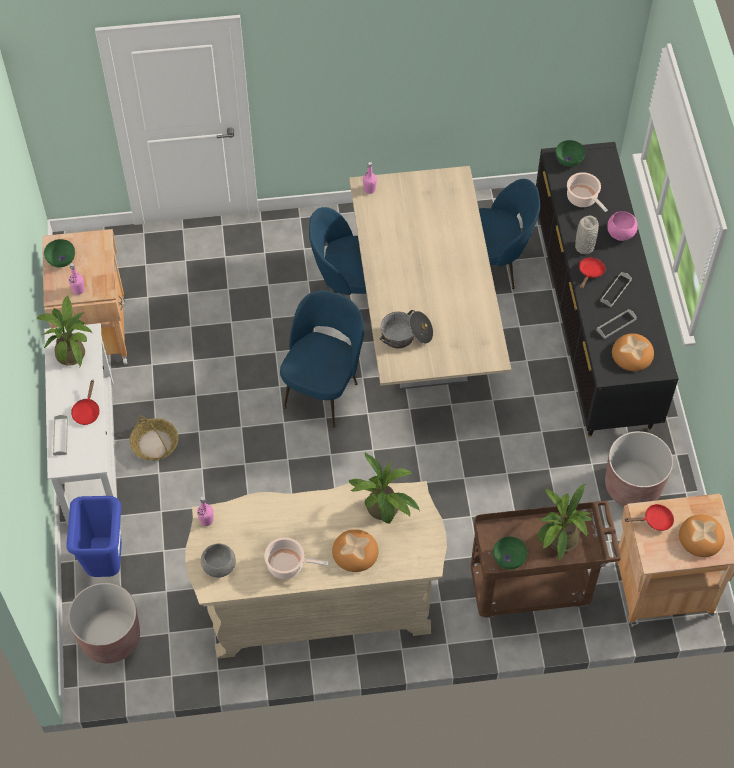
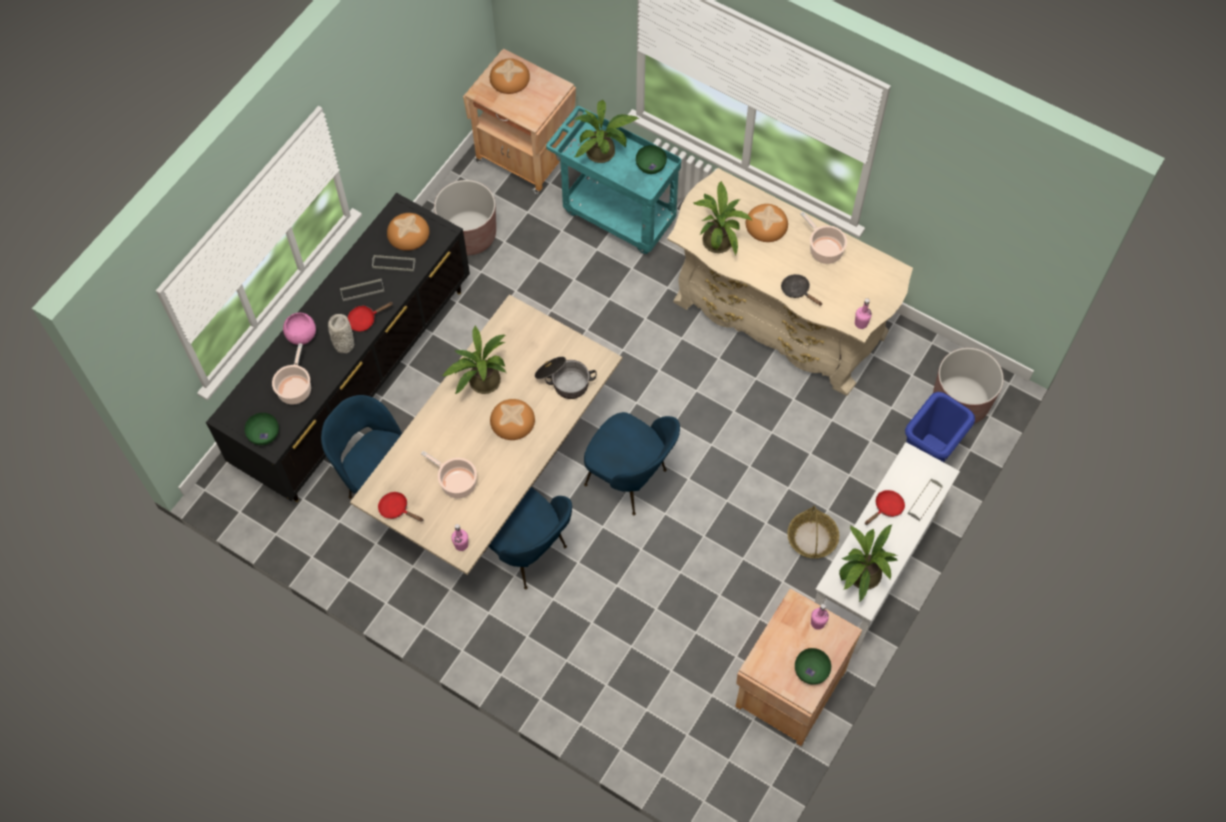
camera: 140 degrees left, 5 degrees up
(219, 566) = (877, 283): grey bowl -> none
(281, 511) = (797, 291): none -> black frying pan
(324, 390) = (631, 482): blue chair -> blue chair turned 120 degrees counterclockwise
(412, 222) = (456, 482): none -> cooking pot
(415, 284) = (512, 421): none -> bread
(464, 294) = (480, 382): none -> potted plant
(535, 590) = (614, 217): brown cart -> turquoise cart
(654, 520) = (529, 109): red frying pan -> red frying pan (396, 509)

